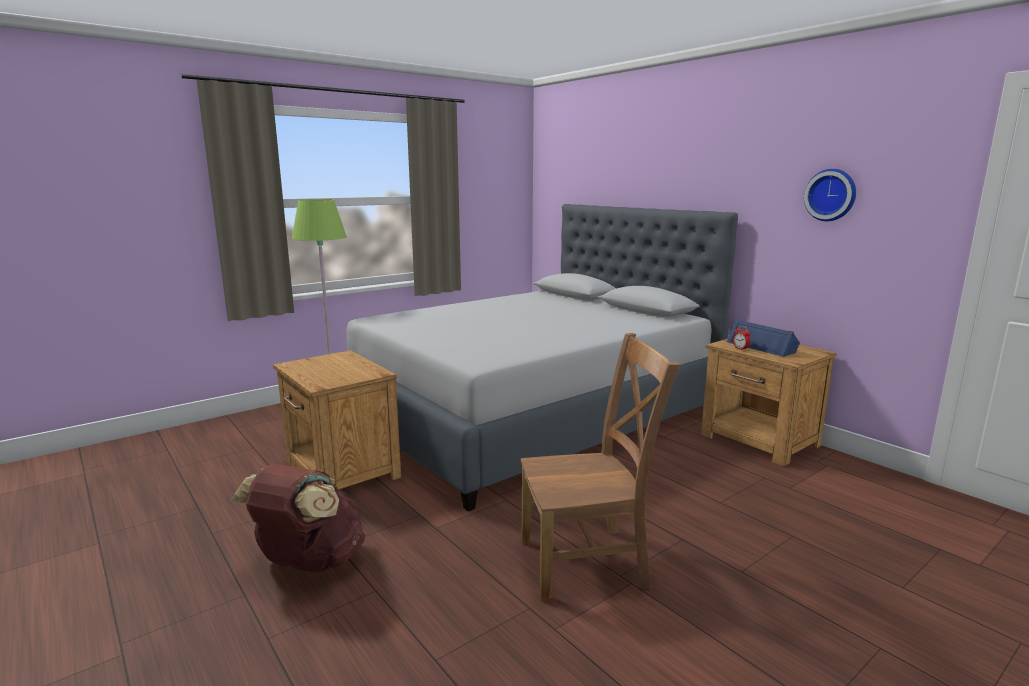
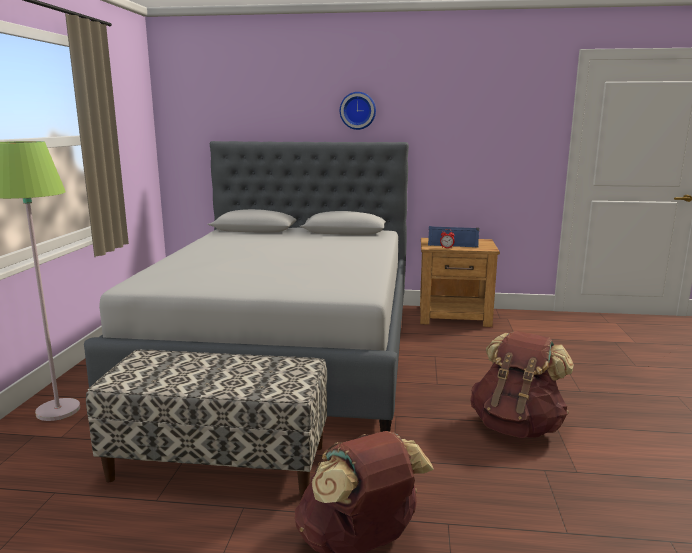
camera: 45 degrees left, 0 degrees up
(342, 472) = (219, 462): brown nightstand -> bench
(588, 562) = (517, 426): brown chair -> brown backpack
(831, 195) = (478, 126): wall clock -> wall clock (358, 110)

